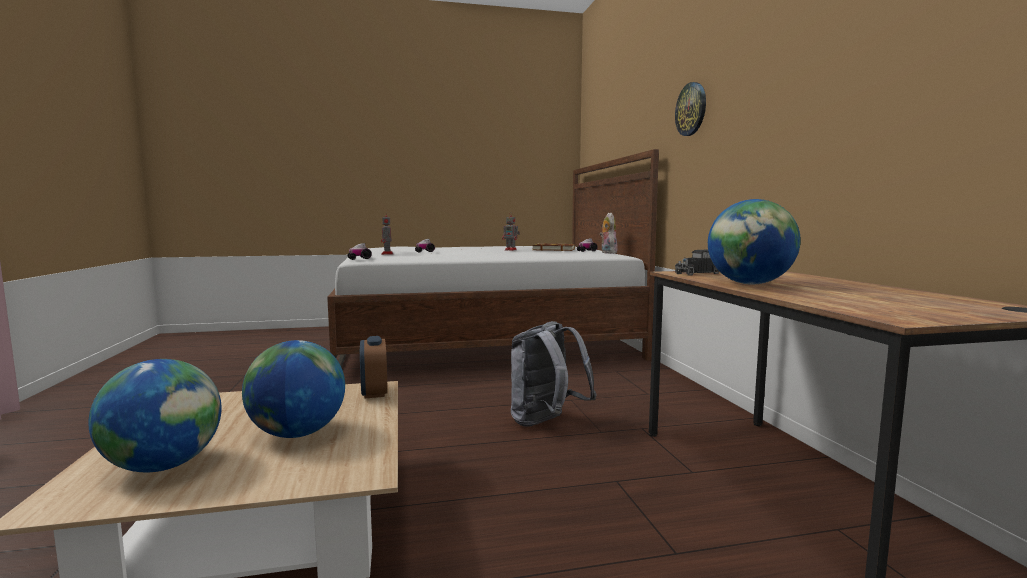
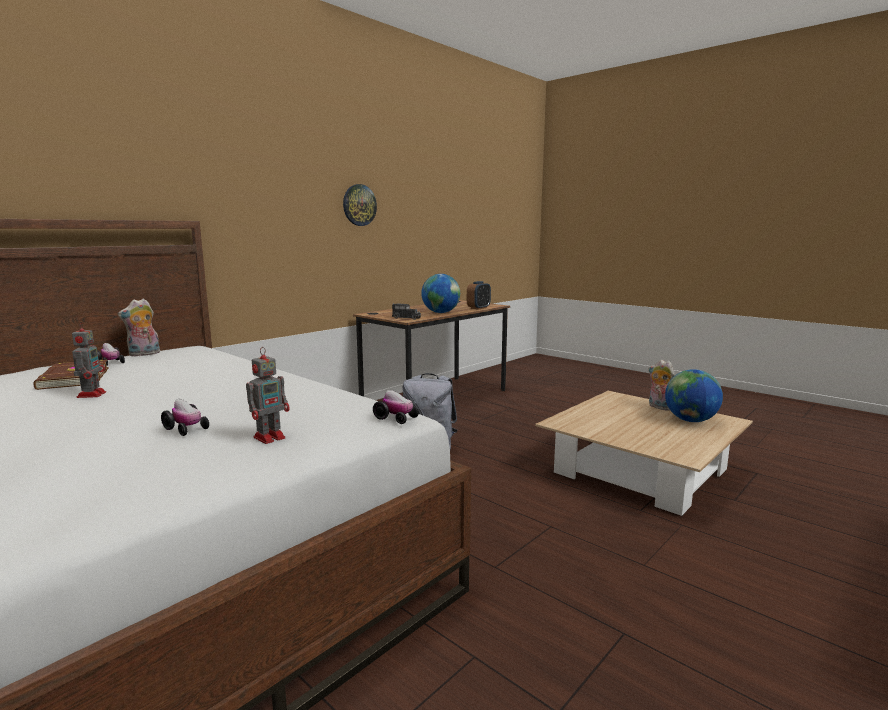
camera: 125 degrees left, 5 degrees up
(241, 478) = (659, 407): none -> plush toy
(297, 434) = (625, 414): globe -> none
(374, 392) = (562, 421): alarm clock -> alarm clock (478, 308)
(691, 109) = (242, 190): wall clock -> wall clock (359, 205)

